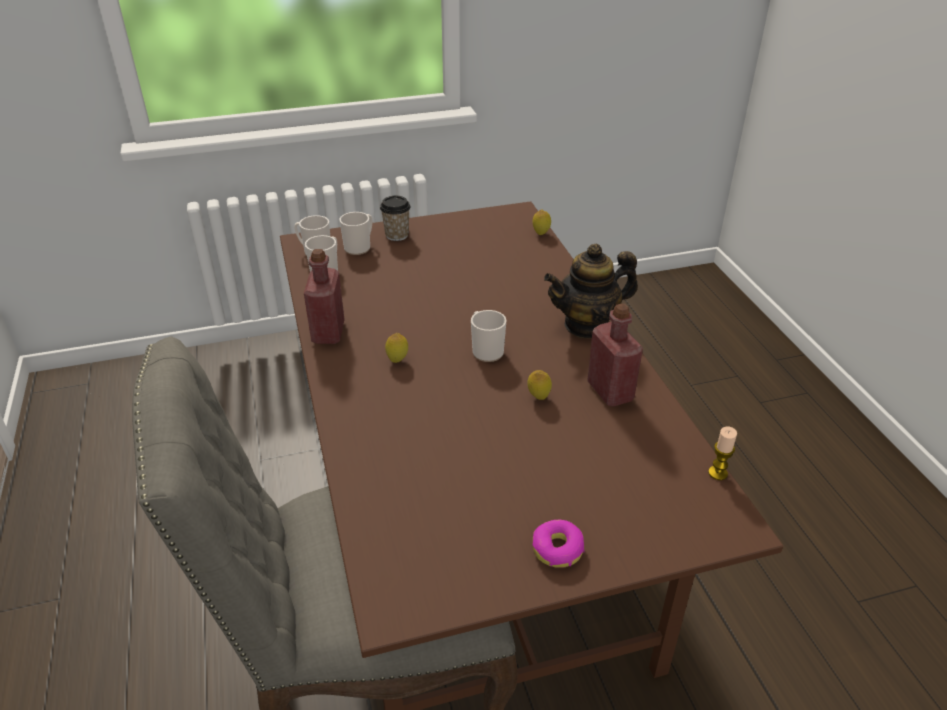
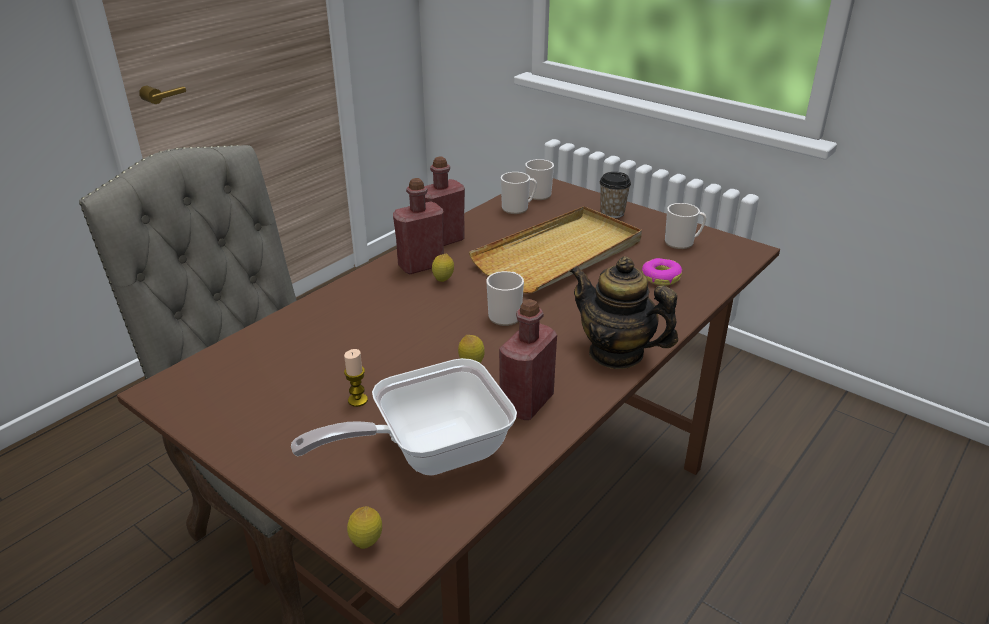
camera: 55 degrees right, 5 degrees down
(356, 361) = (421, 265): none -> red bottle
(359, 247) = (571, 206): mug -> mug (682, 242)
(428, 287) = (560, 254): none -> beige tray
(541, 233) = (731, 273): lemon -> lemon (367, 544)
(557, 549) = (279, 448): donut -> donut (660, 277)
(630, 464) = (429, 452): none -> frying pan
(717, 473) = (470, 518): candle -> candle (358, 400)

